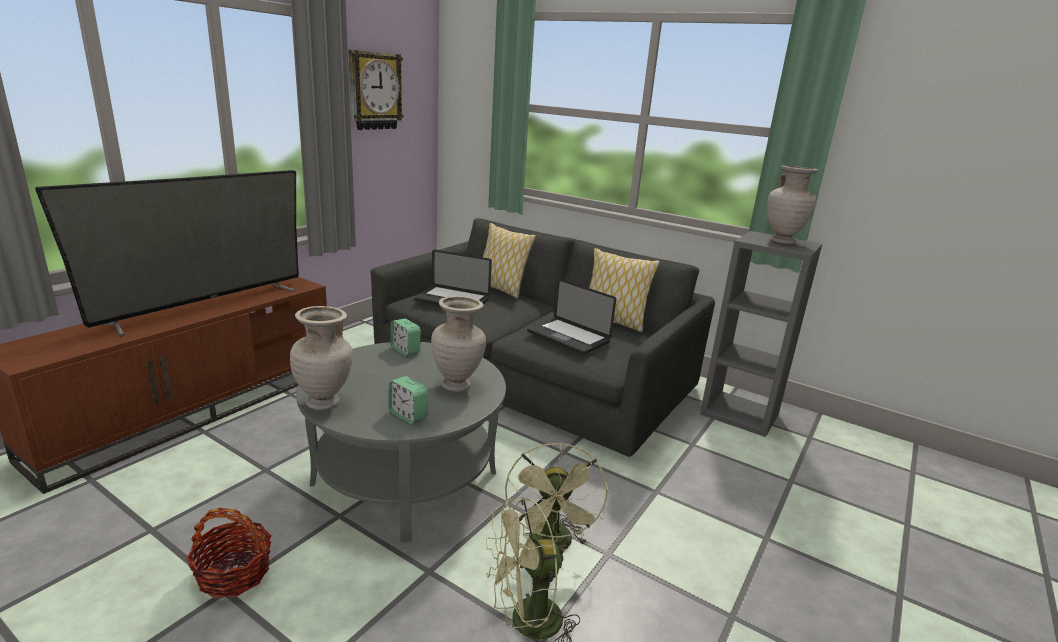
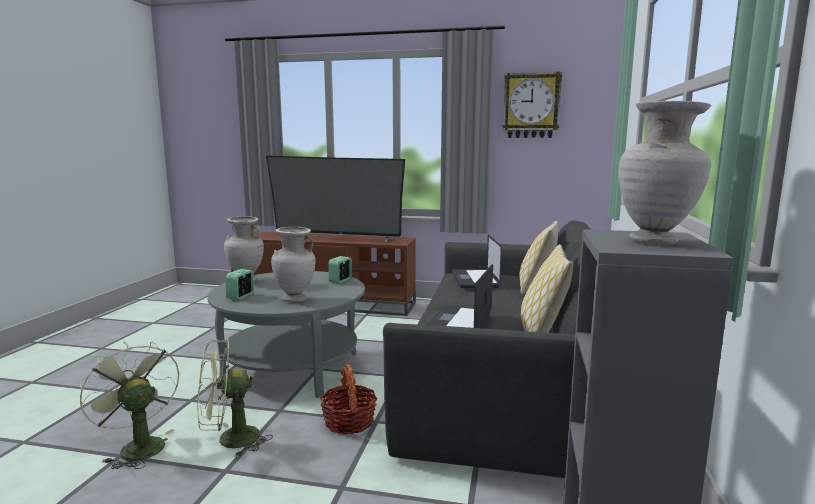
camera: 70 degrees right, 10 degrees down
(234, 573) = (182, 352): basket -> basket (349, 422)

